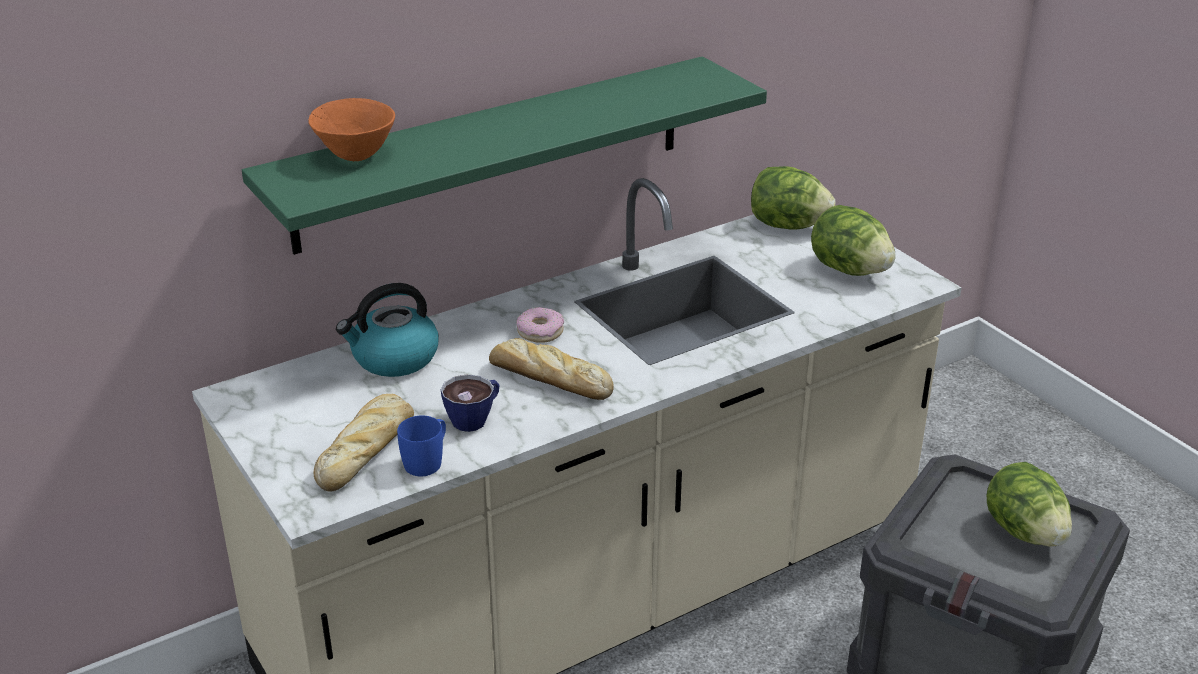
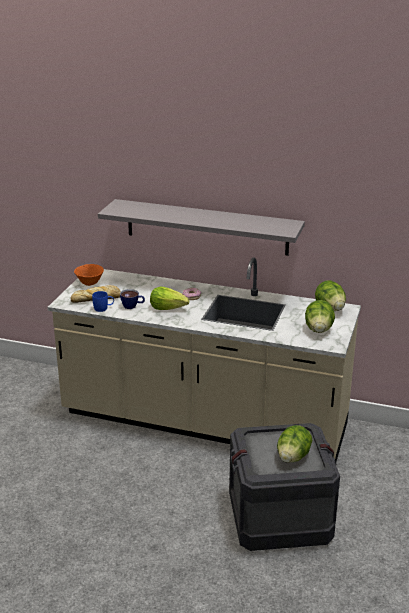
camera: 50 degrees right, 5 degrees down
(356, 156) = (144, 206): orange bowl -> orange bowl (90, 283)
(394, 358) = (144, 283): kettle -> none
(493, 153) = (206, 227): green shelf -> grey shelf
(547, 379) = (168, 308): bread -> lettuce

